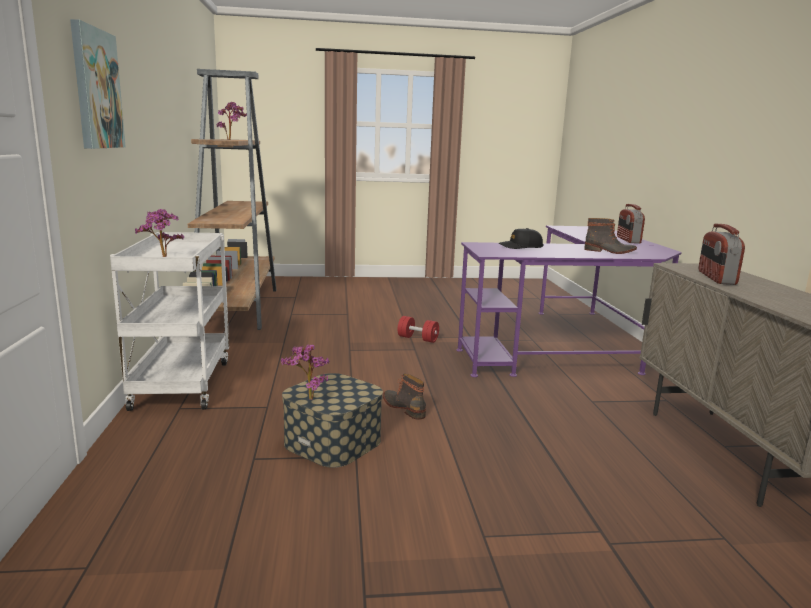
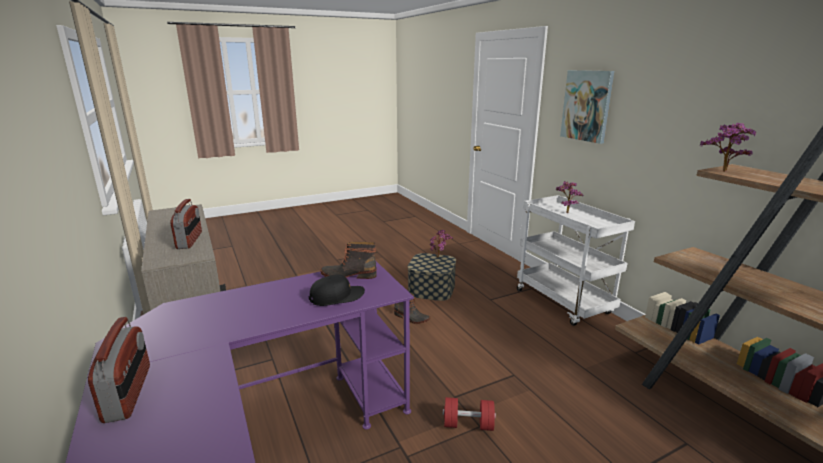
camera: 160 degrees right, 5 degrees up
(609, 251) = (221, 310): boot -> boot (349, 275)

